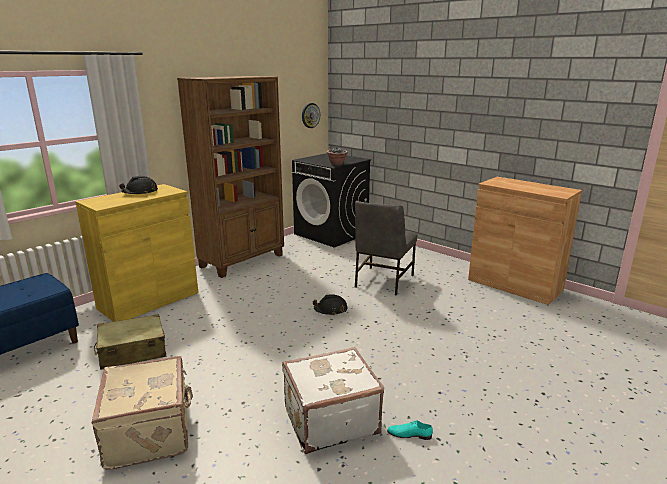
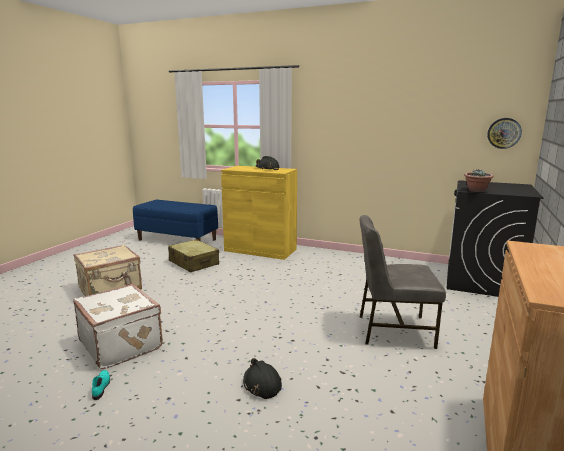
camera: 70 degrees right, 5 degrees down
(243, 261) = (356, 260): brown bookcase -> none
(330, 310) = (297, 313): black hard hat -> black hard hat (262, 384)

